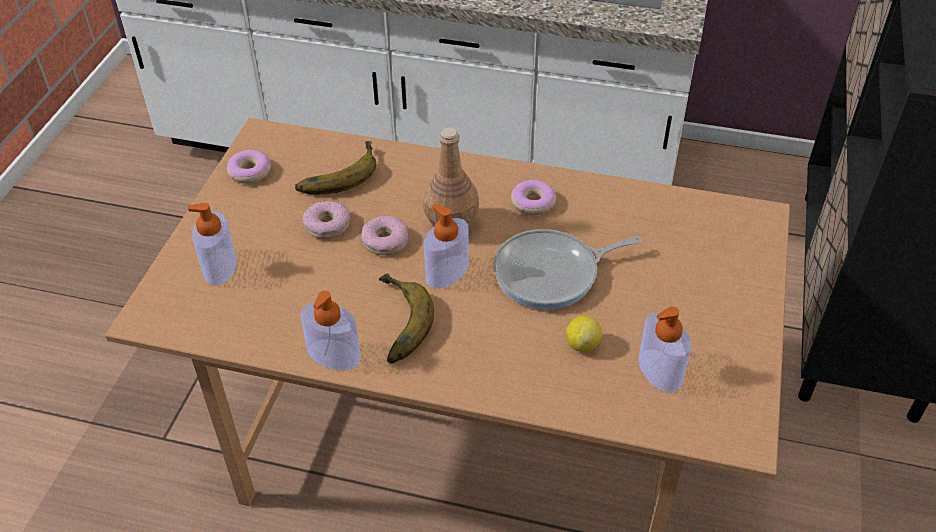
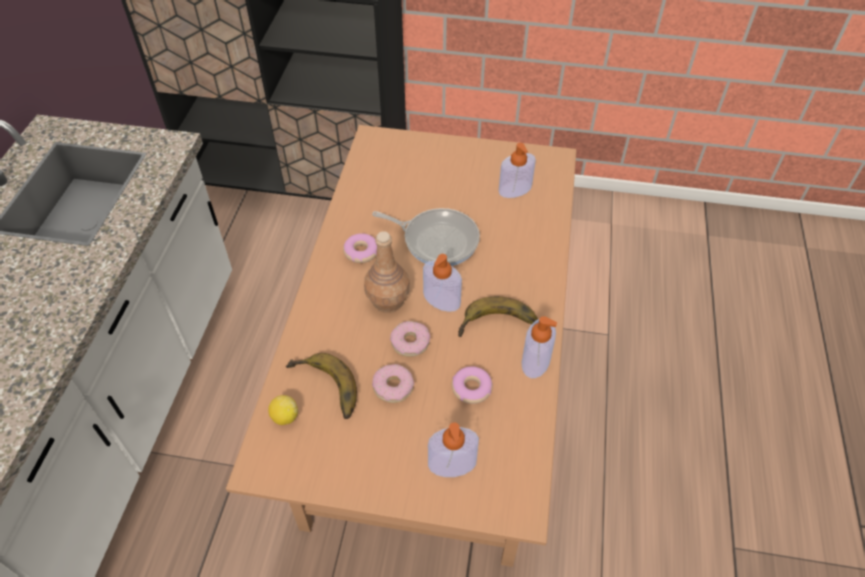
camera: 95 degrees left, 5 degrees up
(250, 172) = (319, 466): donut -> donut (471, 388)
(551, 274) = (437, 240): frying pan -> frying pan turned 45 degrees counterclockwise
(582, 344) = (500, 224): lemon -> lemon (285, 417)

